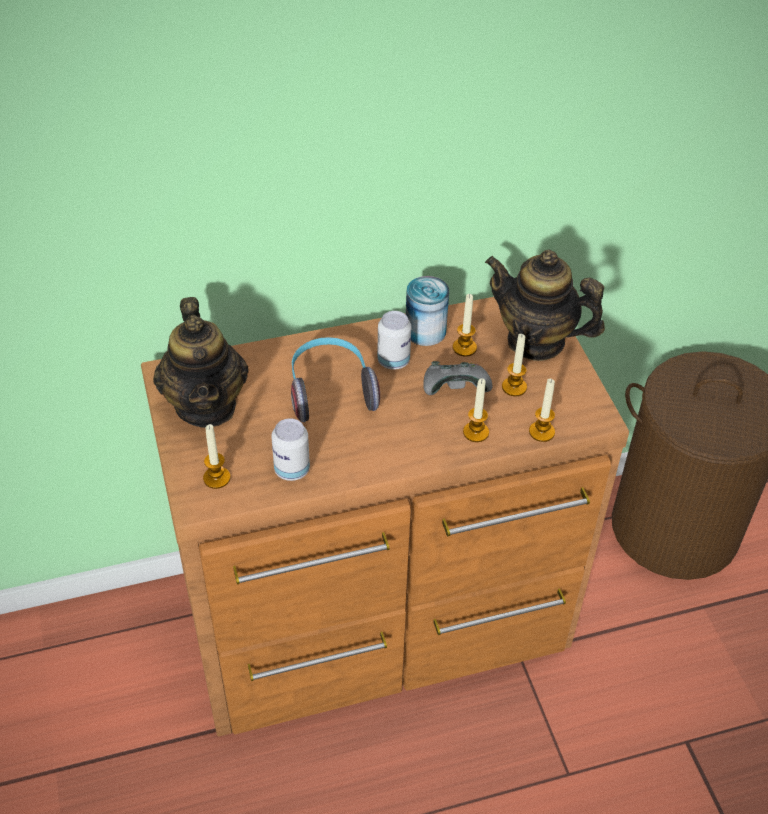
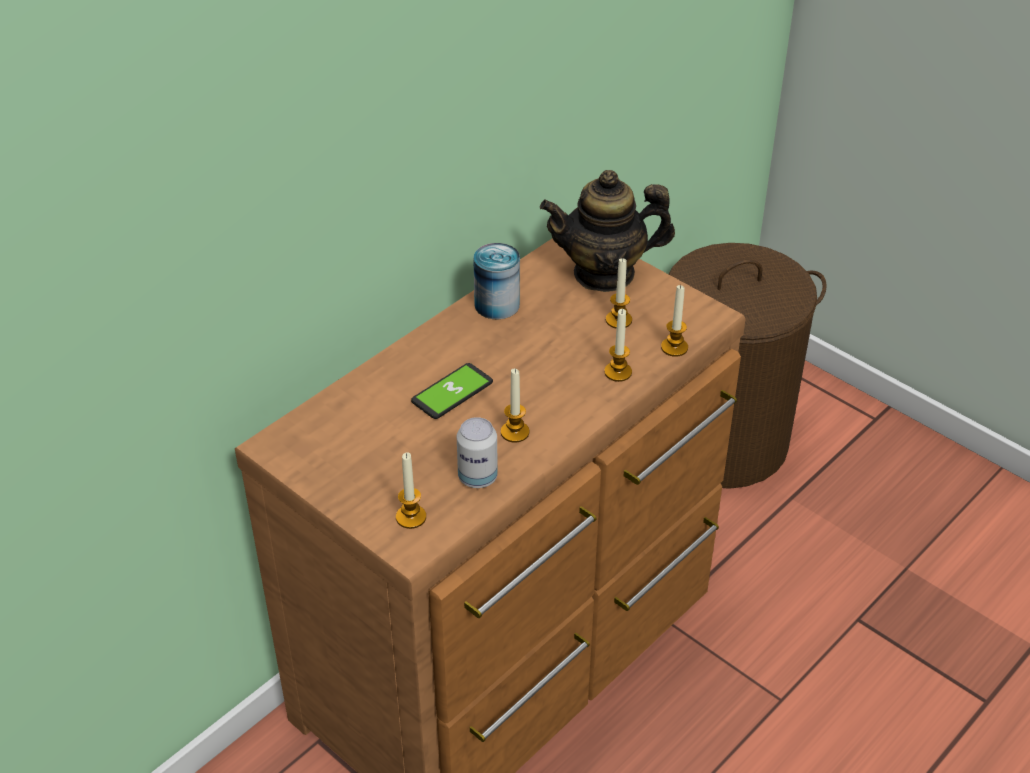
camera: 30 degrees left, 5 degrees down
(206, 405) = (341, 457): teapot -> none
(330, 390) = (452, 392): headphones -> phone
(393, 361) = (490, 342): can -> none
(455, 390) = (568, 345): grey game controller -> none
(464, 348) = (545, 305): candle -> candle (515, 432)

